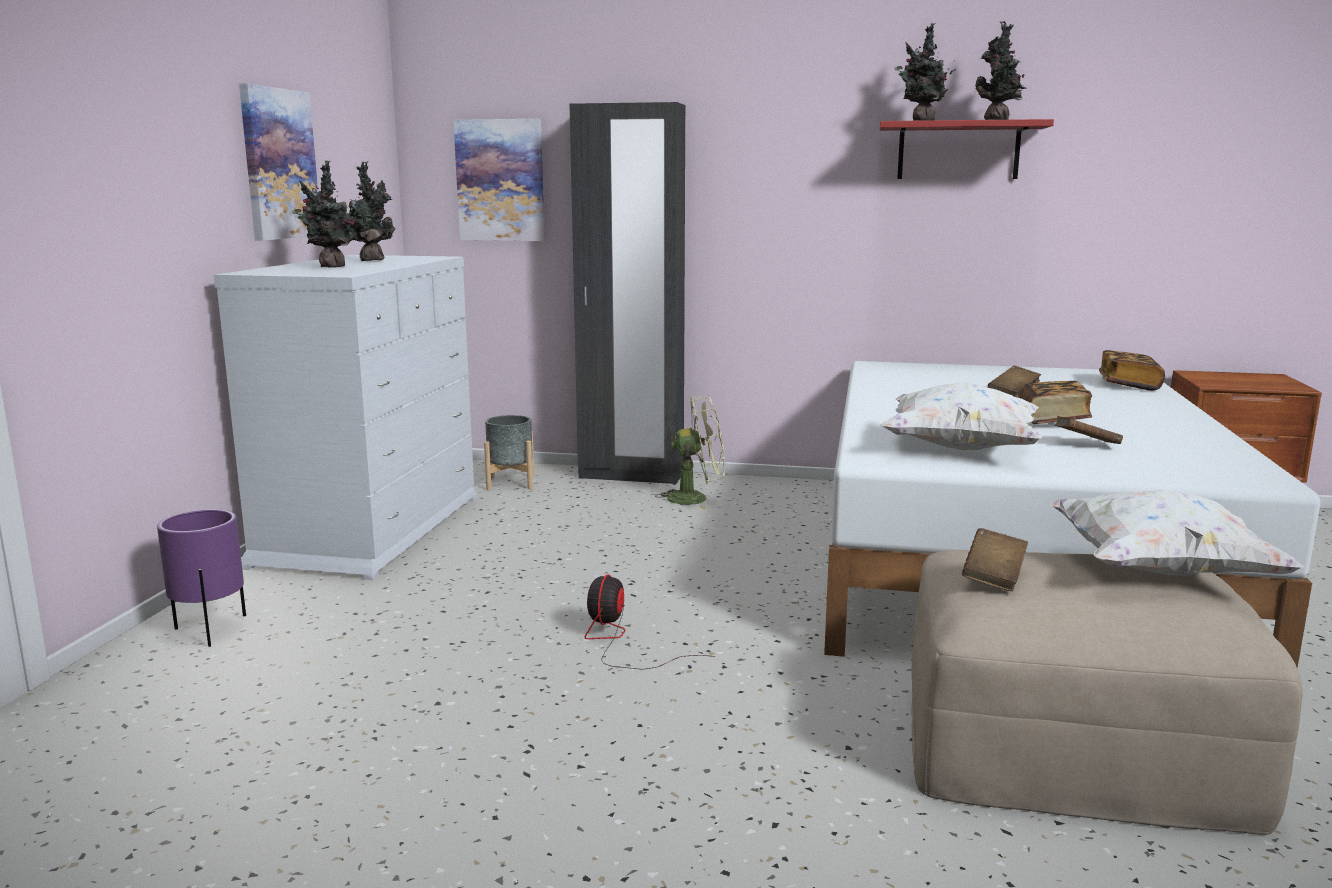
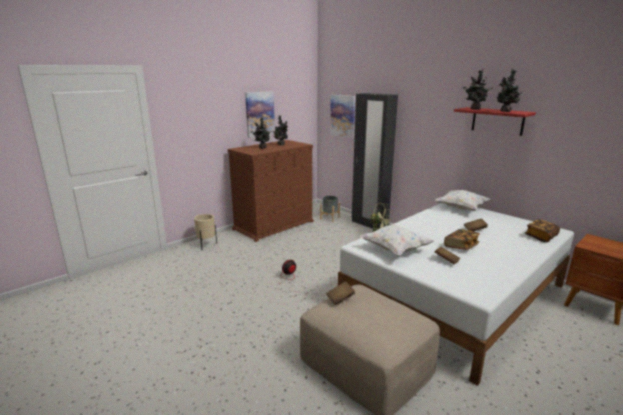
camera: 35 degrees right, 5 degrees up
(210, 631) = (206, 246): purple planter -> beige planter
(371, 529) = (274, 225): white dresser -> brown dresser
(1160, 571) = (398, 316): white pillow -> white pillow (461, 208)

